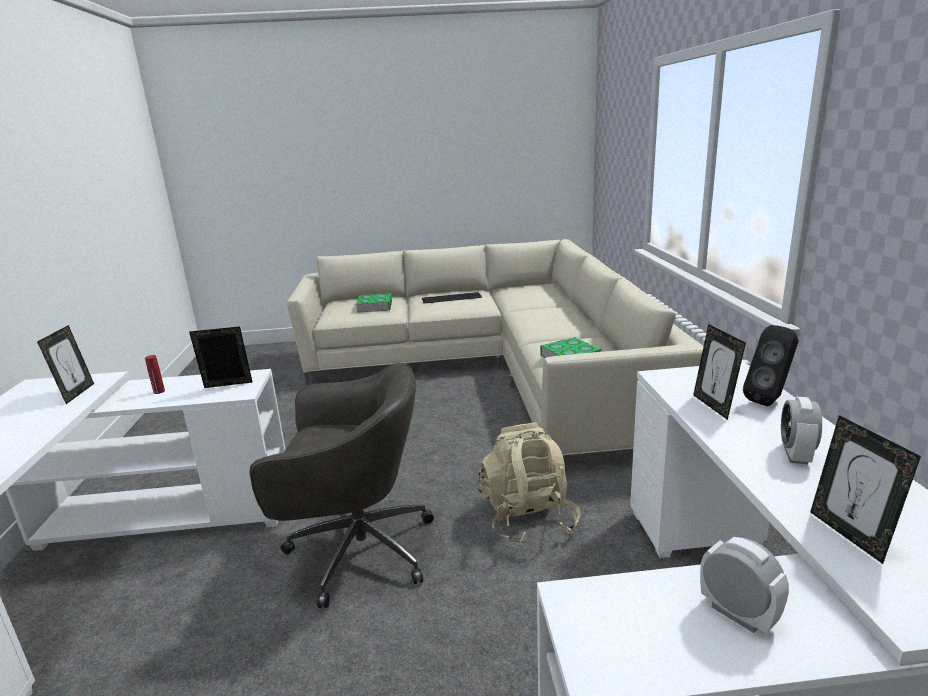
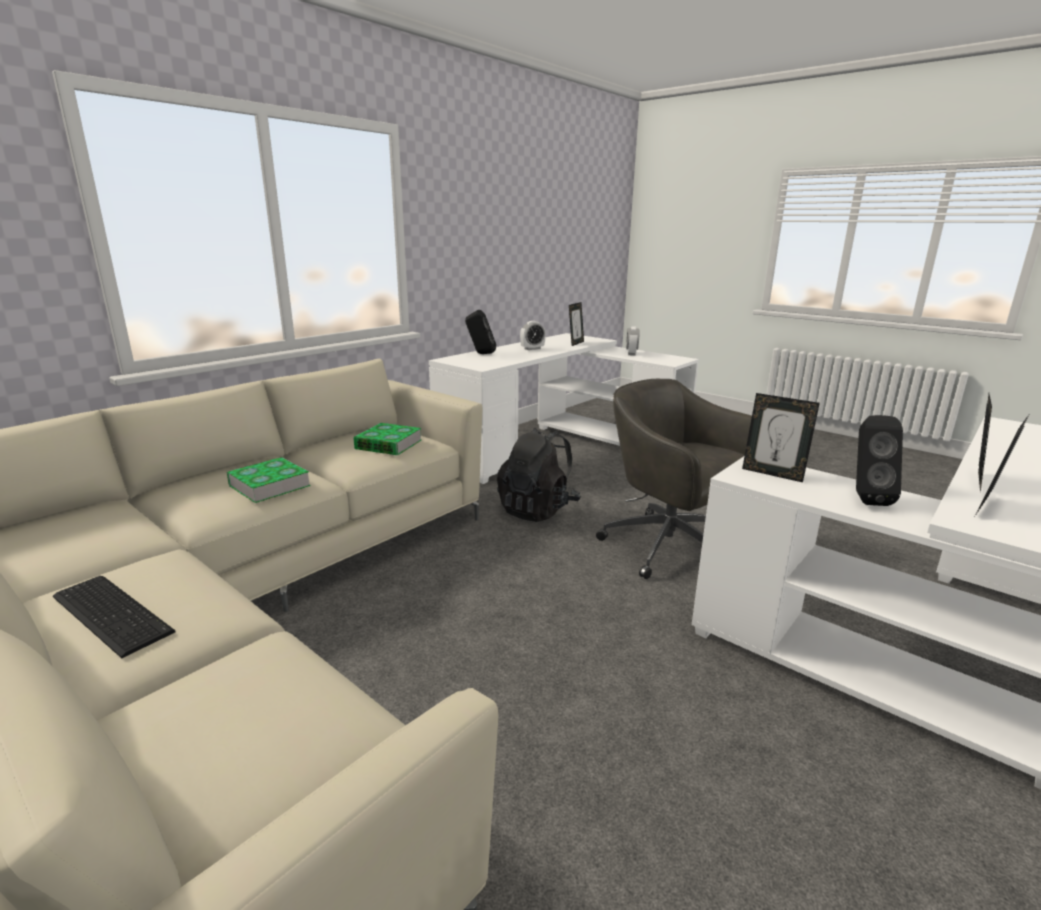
camera: 135 degrees left, 0 degrees up
(159, 391) = (865, 498): red bottle -> black speaker
(375, 306) = (234, 701): book -> book (269, 485)
(527, 517) = (538, 509): beige backpack -> black backpack
(713, 406) = (506, 358): picture frame -> picture frame (972, 480)

